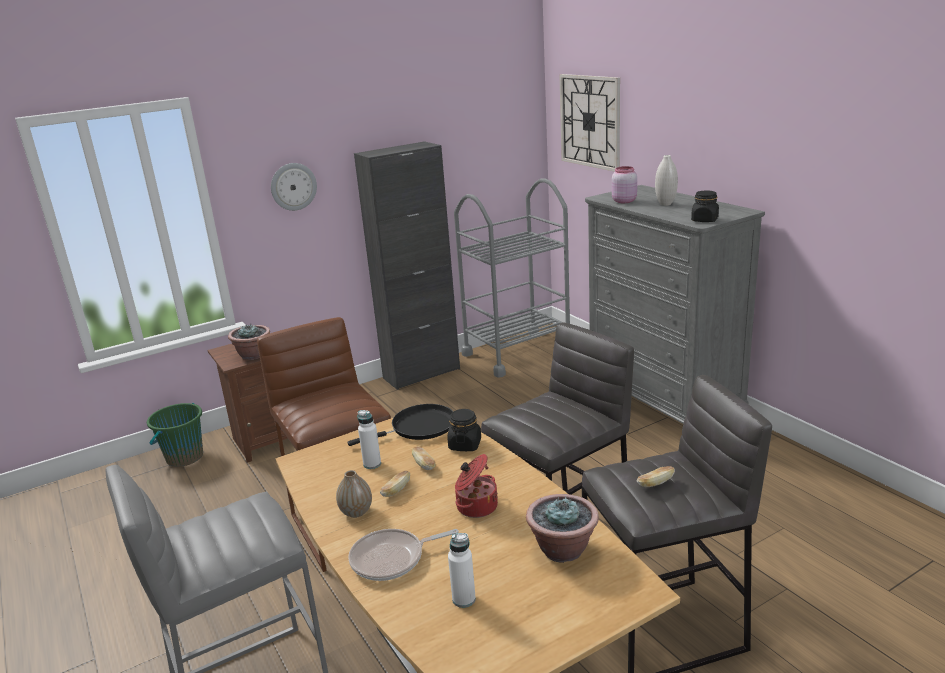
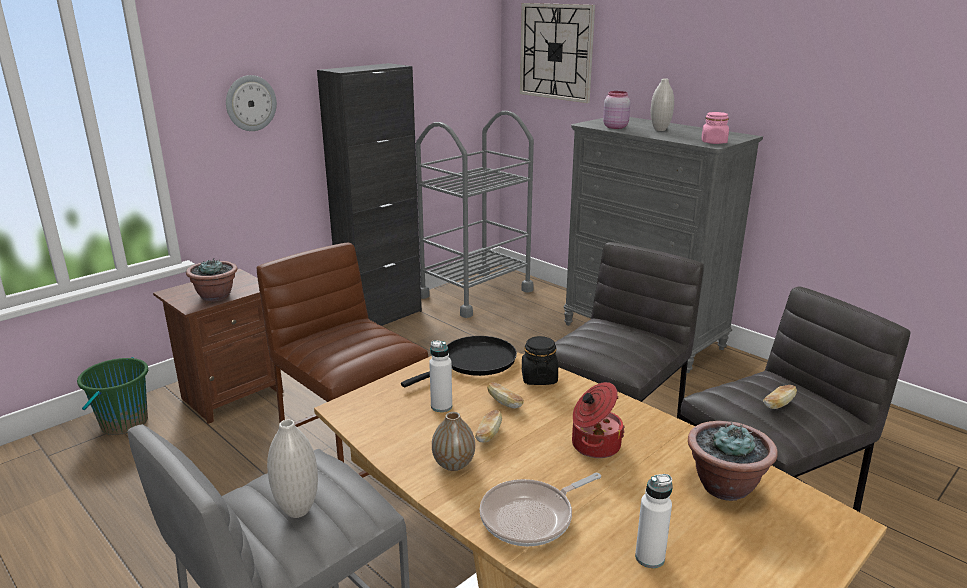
camera: 15 degrees left, 0 degrees up
(224, 537) = (297, 510): none -> white vase
(704, 220) = (714, 142): black jar -> pink jar

